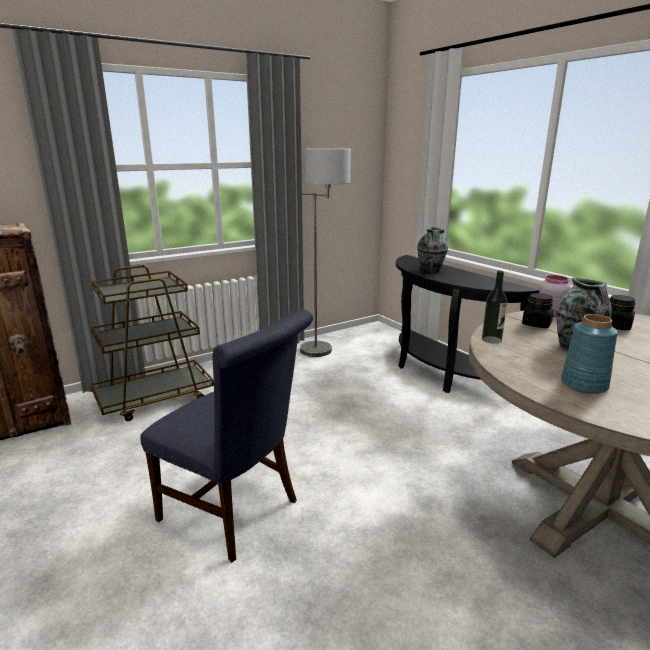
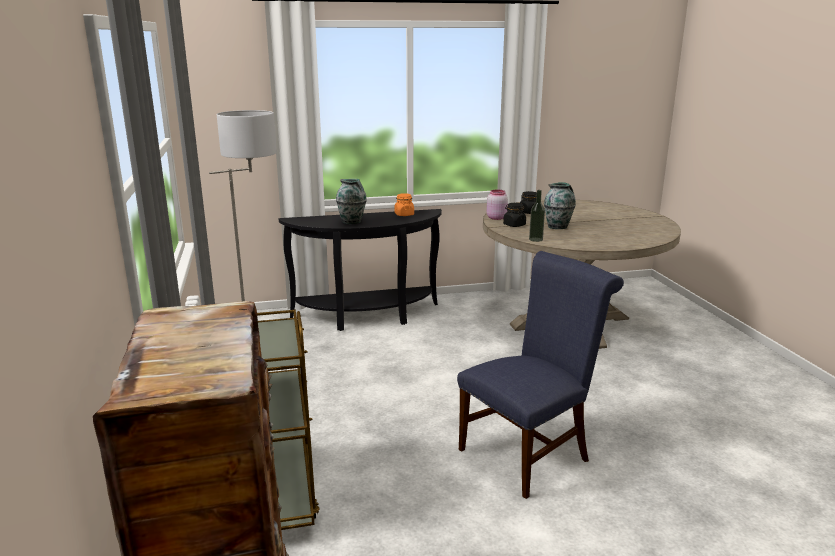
camera: 70 degrees left, 0 degrees up
(486, 281) = (404, 214): none -> orange jar
(583, 385) = (610, 238): blue vase -> none

